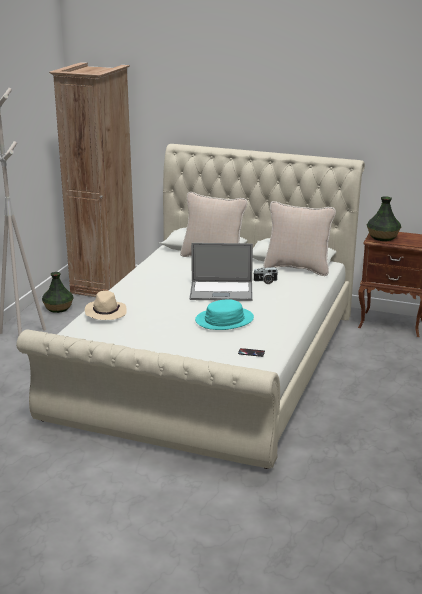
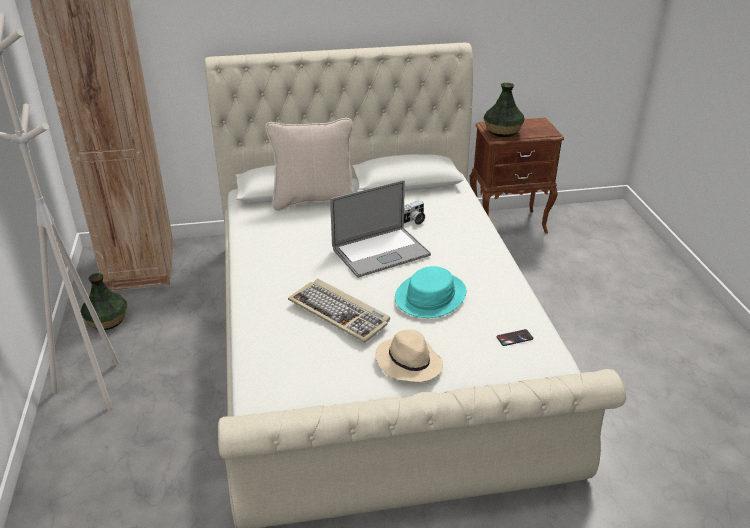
camera: 30 degrees left, 10 degrees up
(105, 313) = (274, 337): beige hat -> beige hat (408, 362)
(156, 312) = (340, 313): none -> keyboard
(297, 268) = (425, 191): beige pillow -> none

